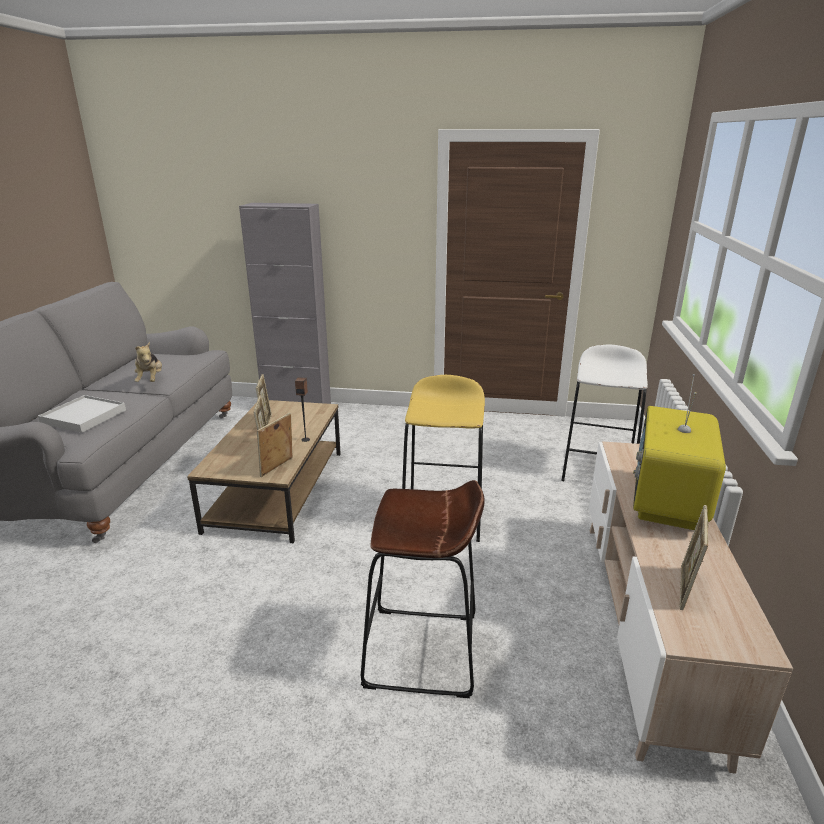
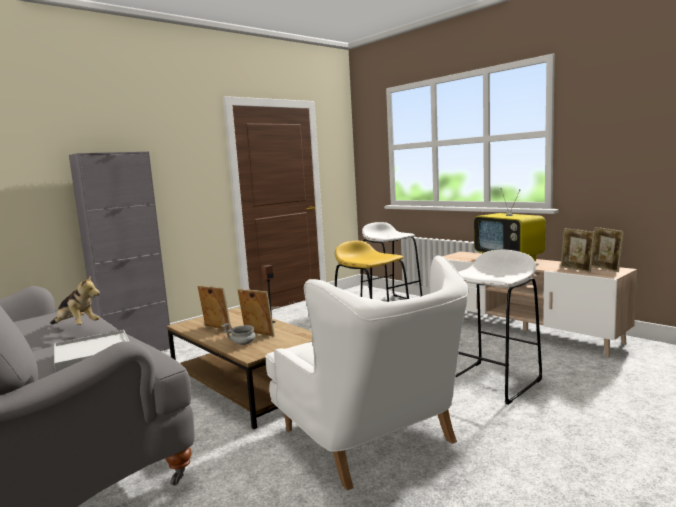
camera: 50 degrees left, 15 degrees down
(218, 609) = (370, 438): none -> white armchair
(233, 452) = (242, 344): none -> grey bowl
(277, 468) = (297, 335): picture frame -> picture frame (605, 269)
(422, 651) = (492, 381): brown stool -> white stool

